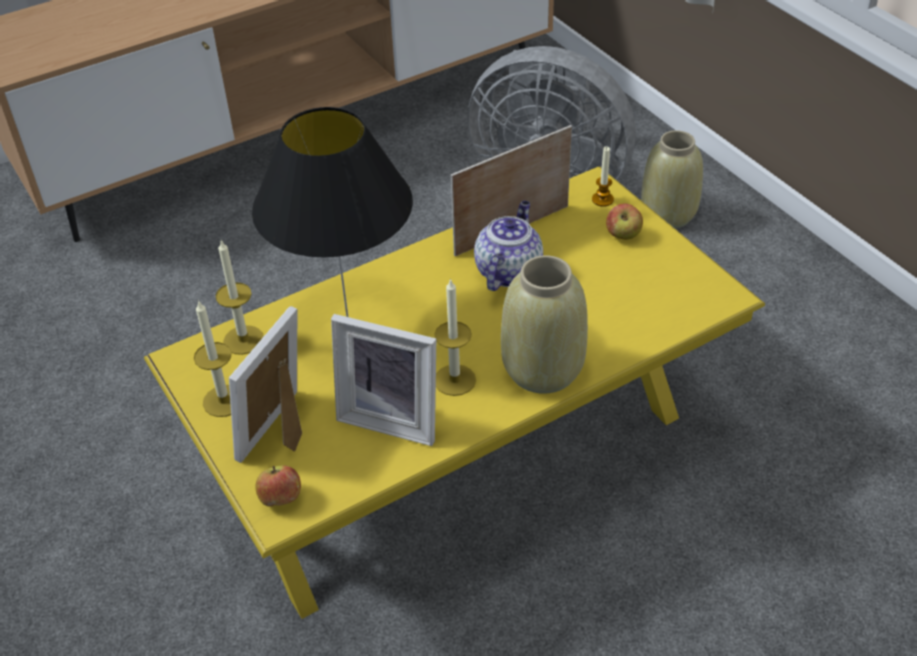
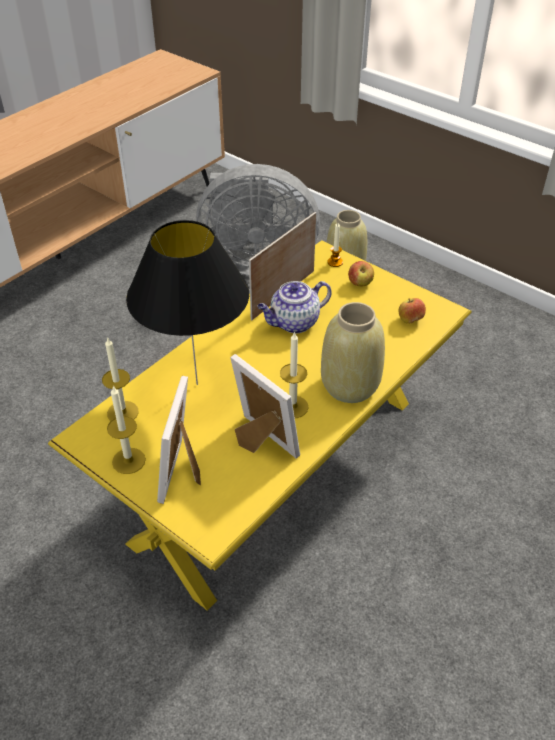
camera: 20 degrees left, 0 degrees up
(281, 499) = (206, 522): apple -> apple (410, 320)
(392, 417) = (260, 443): picture frame -> picture frame turned 135 degrees counterclockwise
(508, 271) = (294, 323): teapot -> teapot turned 120 degrees counterclockwise

